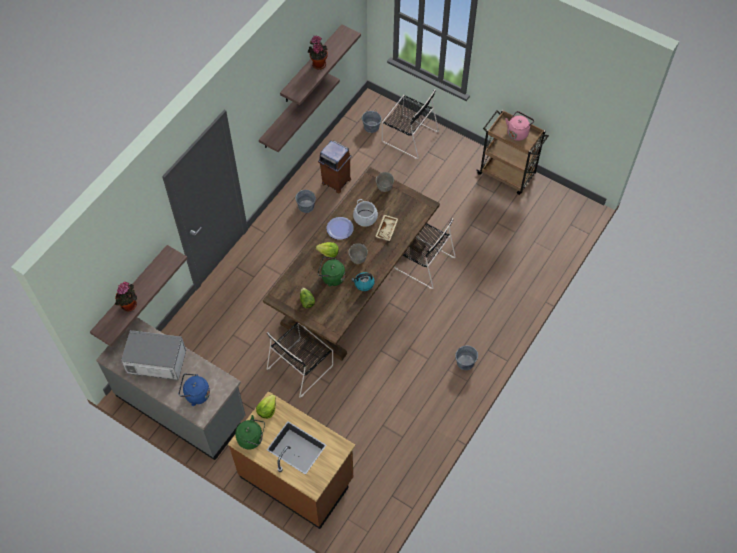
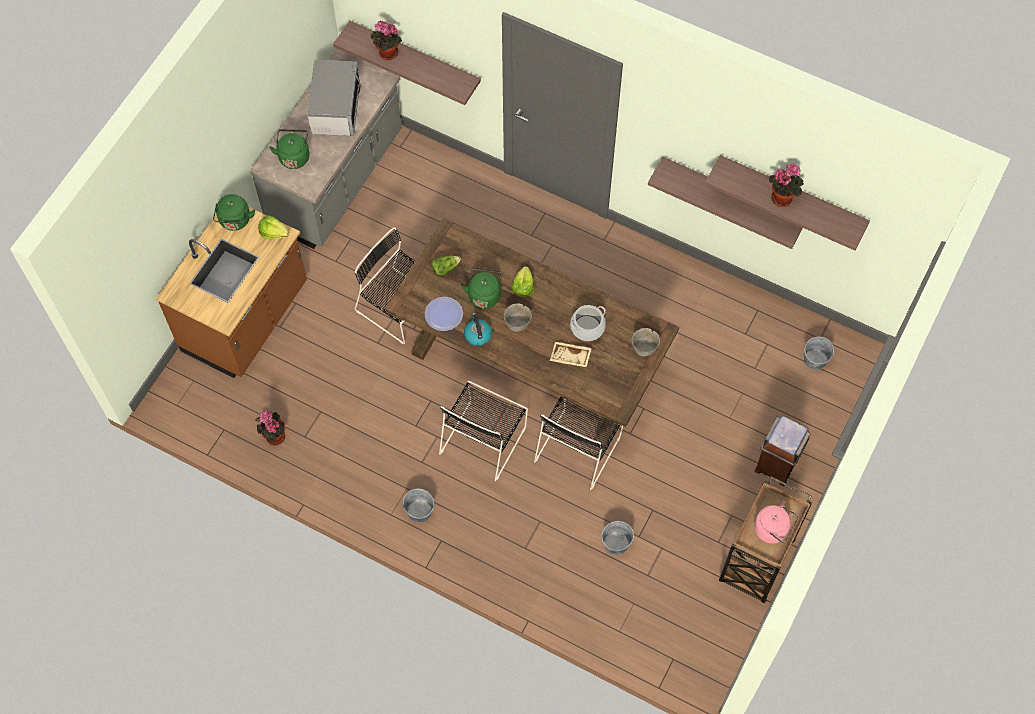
camera: 85 degrees right, 5 degrees up
(195, 394) = (294, 156): blue kettle -> green kettle
(306, 206) = (655, 286): grey bucket -> grey bucket (616, 543)
(336, 181) = (705, 320): brown trash can -> brown trash can (776, 465)
(340, 228) = (565, 297): plate -> plate (444, 314)
(400, 459) = (273, 436): none -> potted plant
(408, 136) = (807, 412): black chair -> black chair (484, 438)

